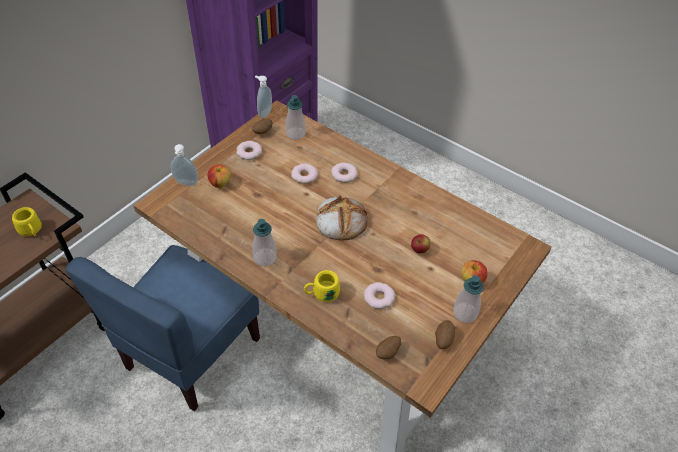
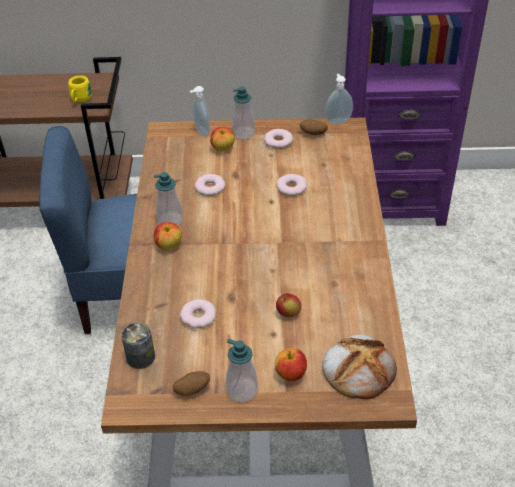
camera: 55 degrees right, 5 degrees down
(290, 273) = (168, 245): none -> apple
(295, 134) = (337, 152): soap dispenser -> soap dispenser (243, 133)
(321, 294) = (165, 277): yellow mug -> none
(340, 220) = (264, 240): bread -> bread (358, 369)
(344, 175) = (324, 210): donut -> donut (210, 188)
(388, 352) = (140, 357): potato -> can

